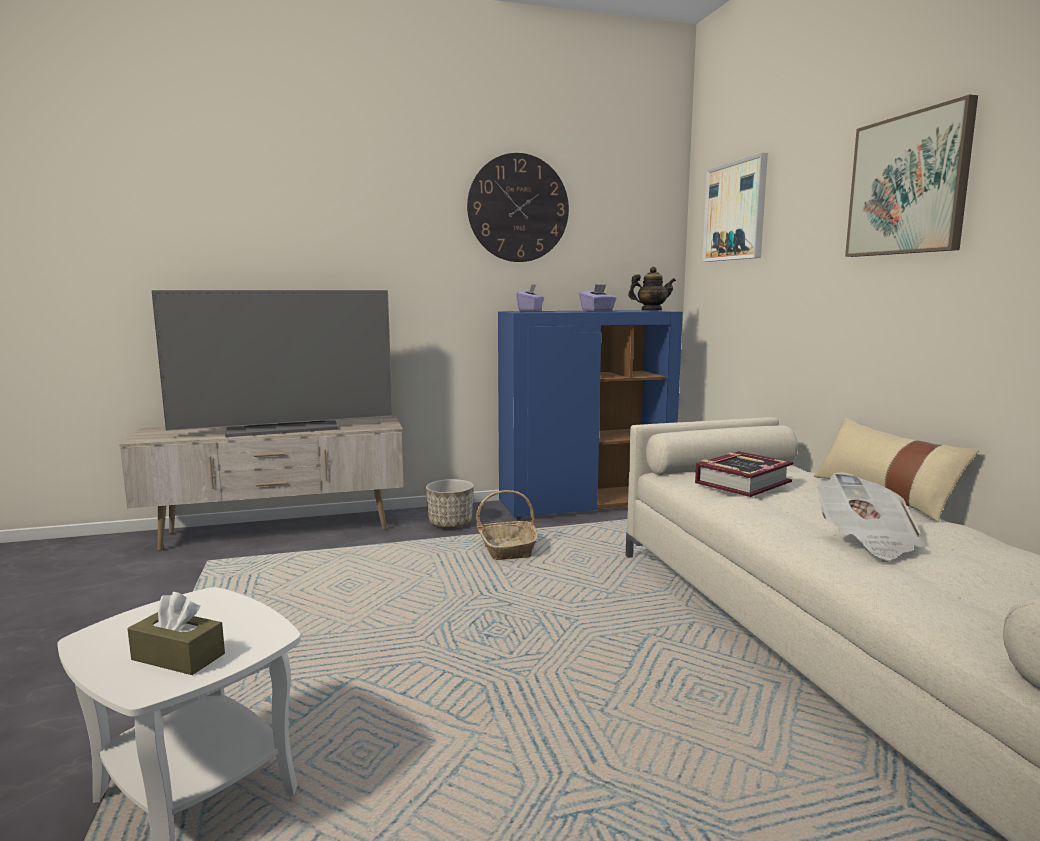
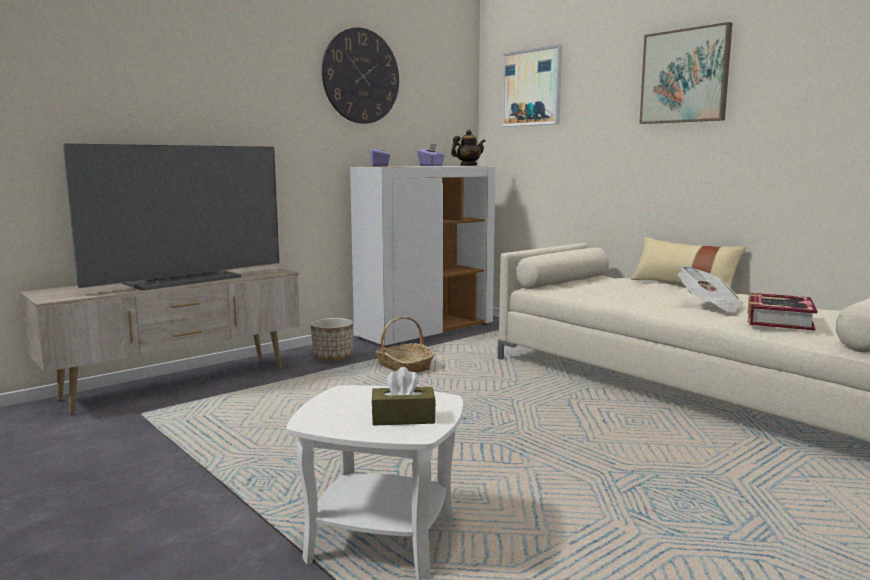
camera: 25 degrees left, 0 degrees up
(586, 504) = (426, 331): blue cabinet -> white cabinet
(742, 482) = (597, 286): book -> book (778, 320)

